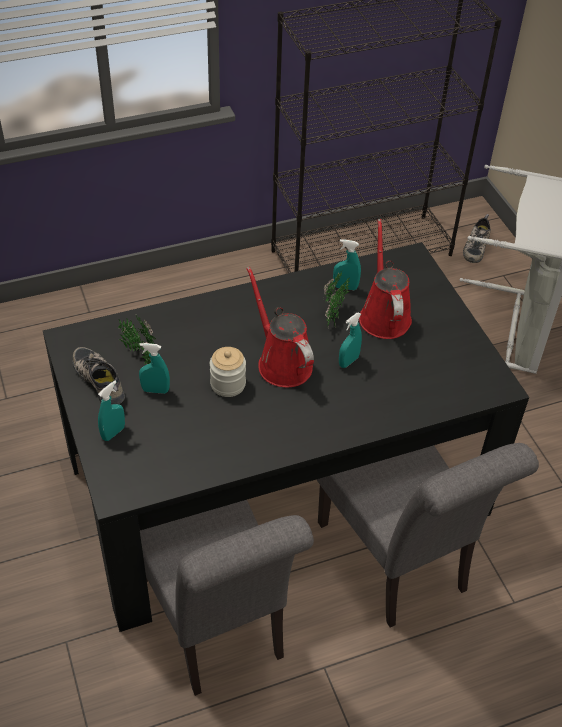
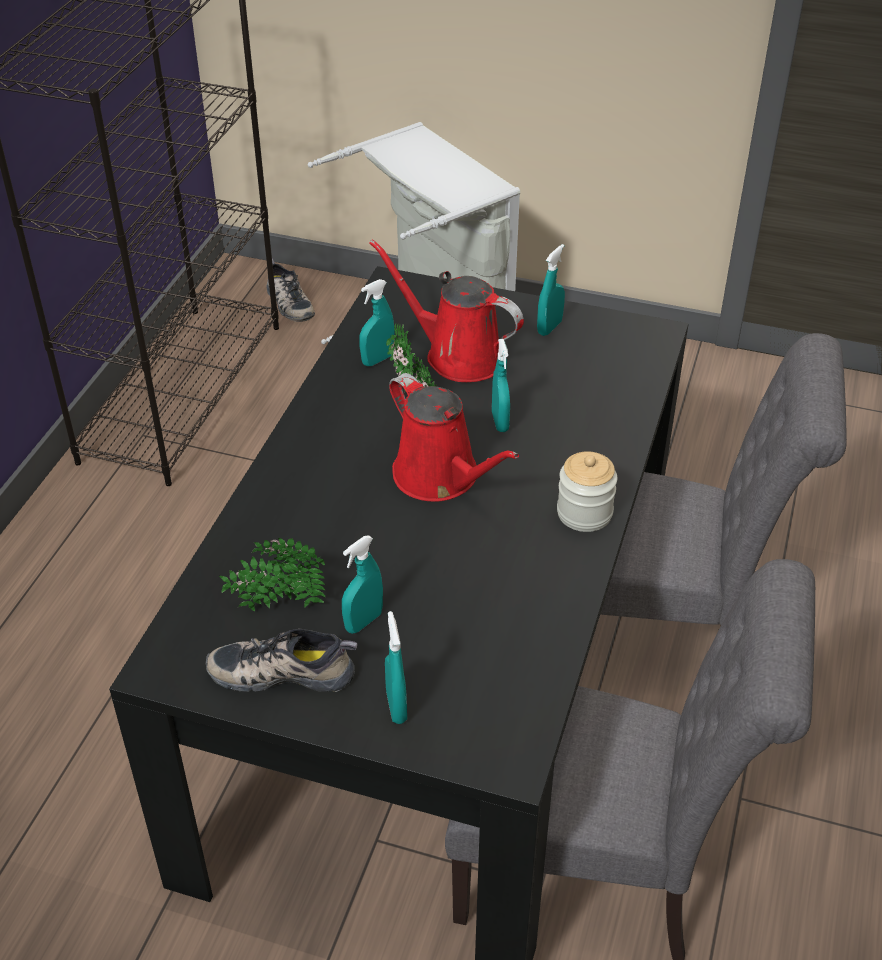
camera: 50 degrees left, 5 degrees down
(228, 384) = (427, 545): jar -> jar (584, 513)
(281, 362) = (441, 477): red watering can -> red watering can turned 135 degrees counterclockwise
(451, 339) = (549, 328): none -> turquoise spray bottle

